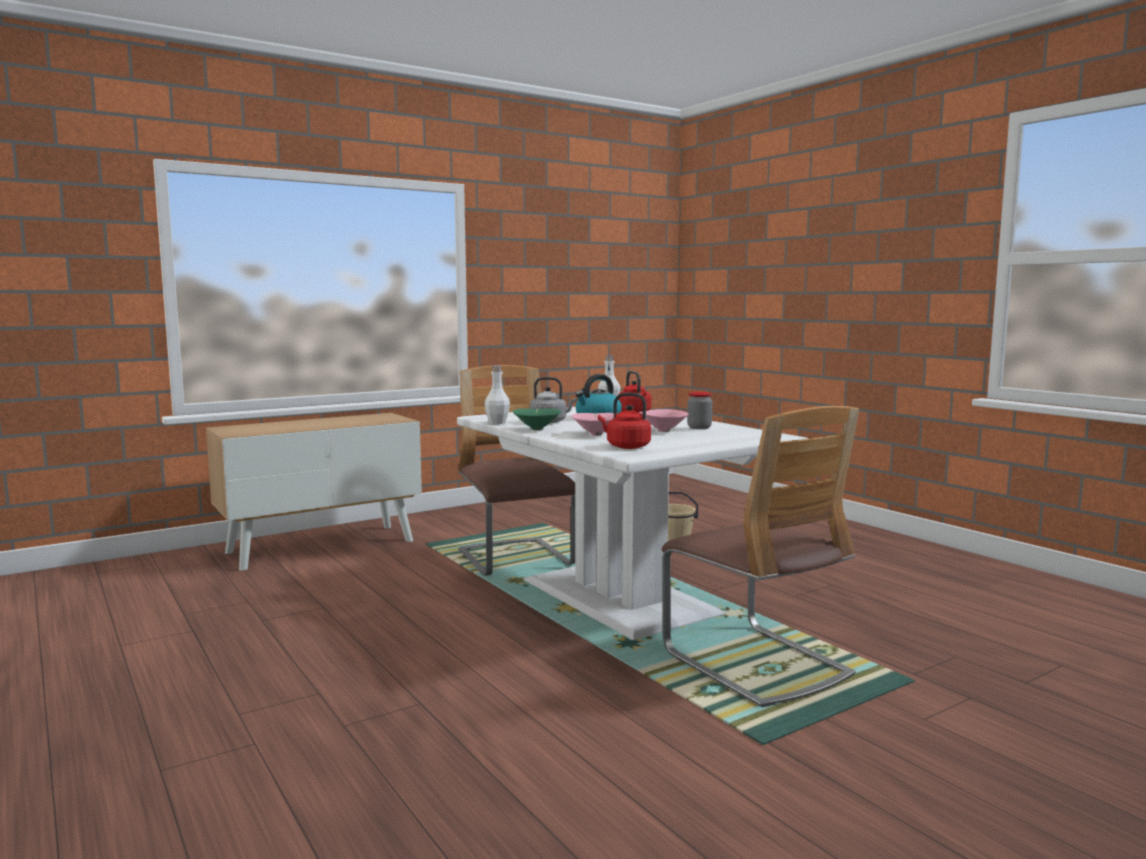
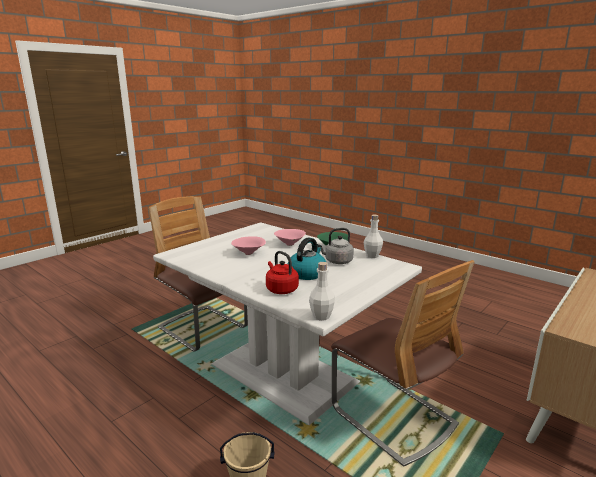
camera: 165 degrees right, 10 degrees up
(626, 446) = (266, 233): red kettle -> none
(699, 427) = (223, 261): jar -> none

